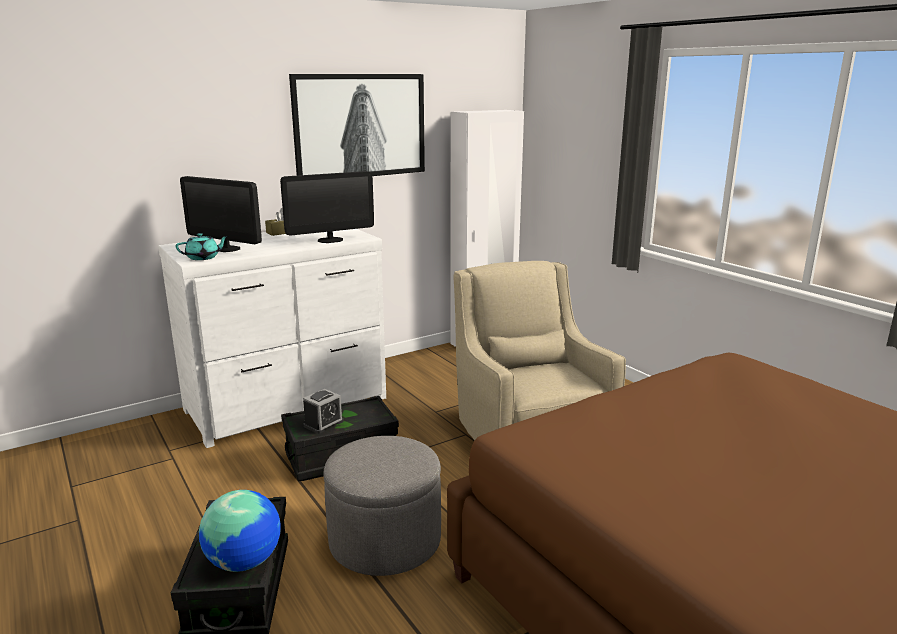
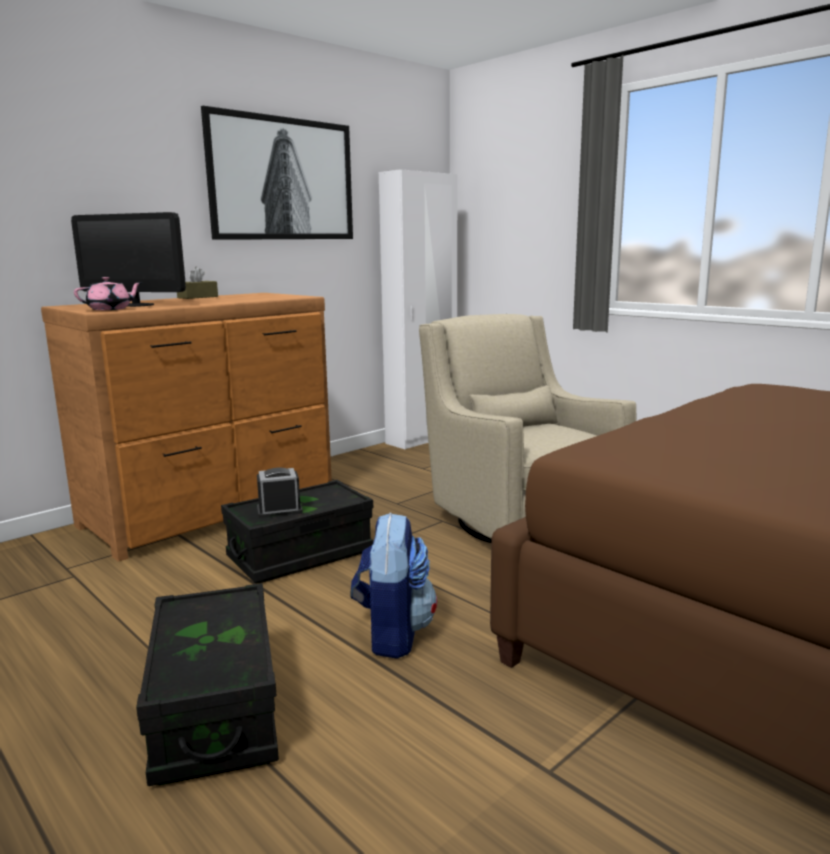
camera: 10 degrees left, 5 degrees down
(203, 257) = (110, 309): turquoise teapot -> pink teapot
(245, 561) = (234, 659): globe -> none
(288, 405) = (213, 511): white dresser -> brown dresser
(323, 423) = (279, 510): alarm clock -> alarm clock turned 135 degrees counterclockwise
(330, 240) = (263, 298): monitor -> none
(385, 541) = (392, 634): grey ottoman -> backpack

